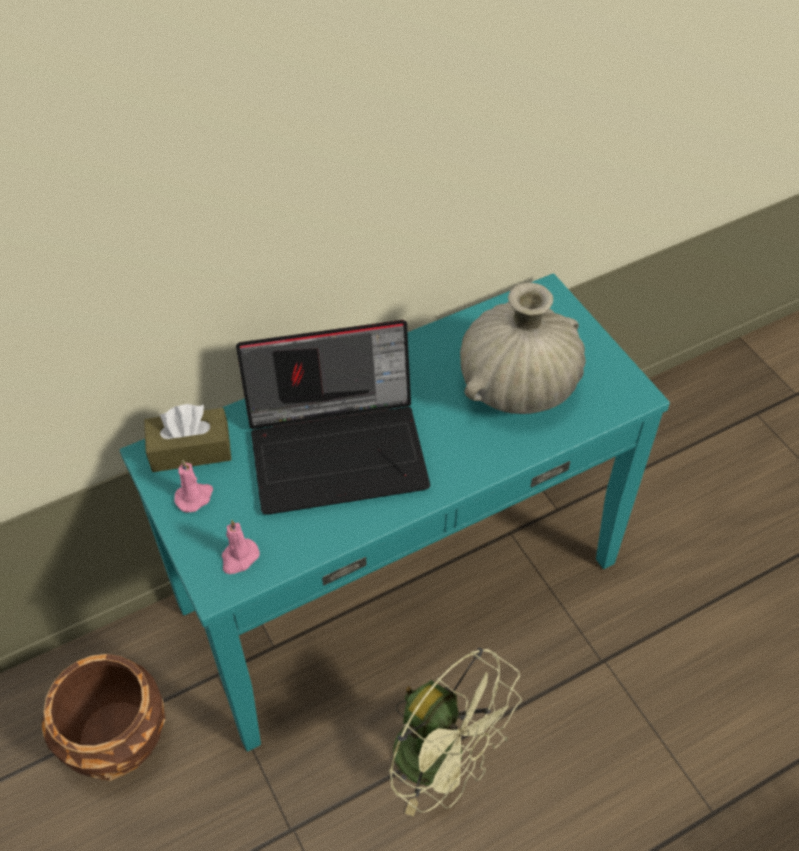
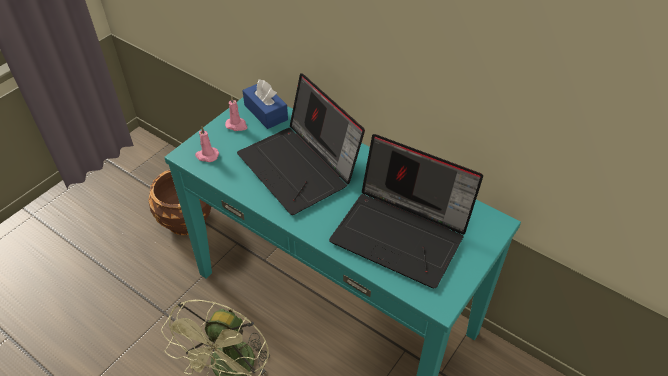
camera: 65 degrees right, 5 degrees down
(190, 450) = (266, 112): brown tissue box -> blue tissue box
(517, 385) = (402, 233): beige vase -> laptop

